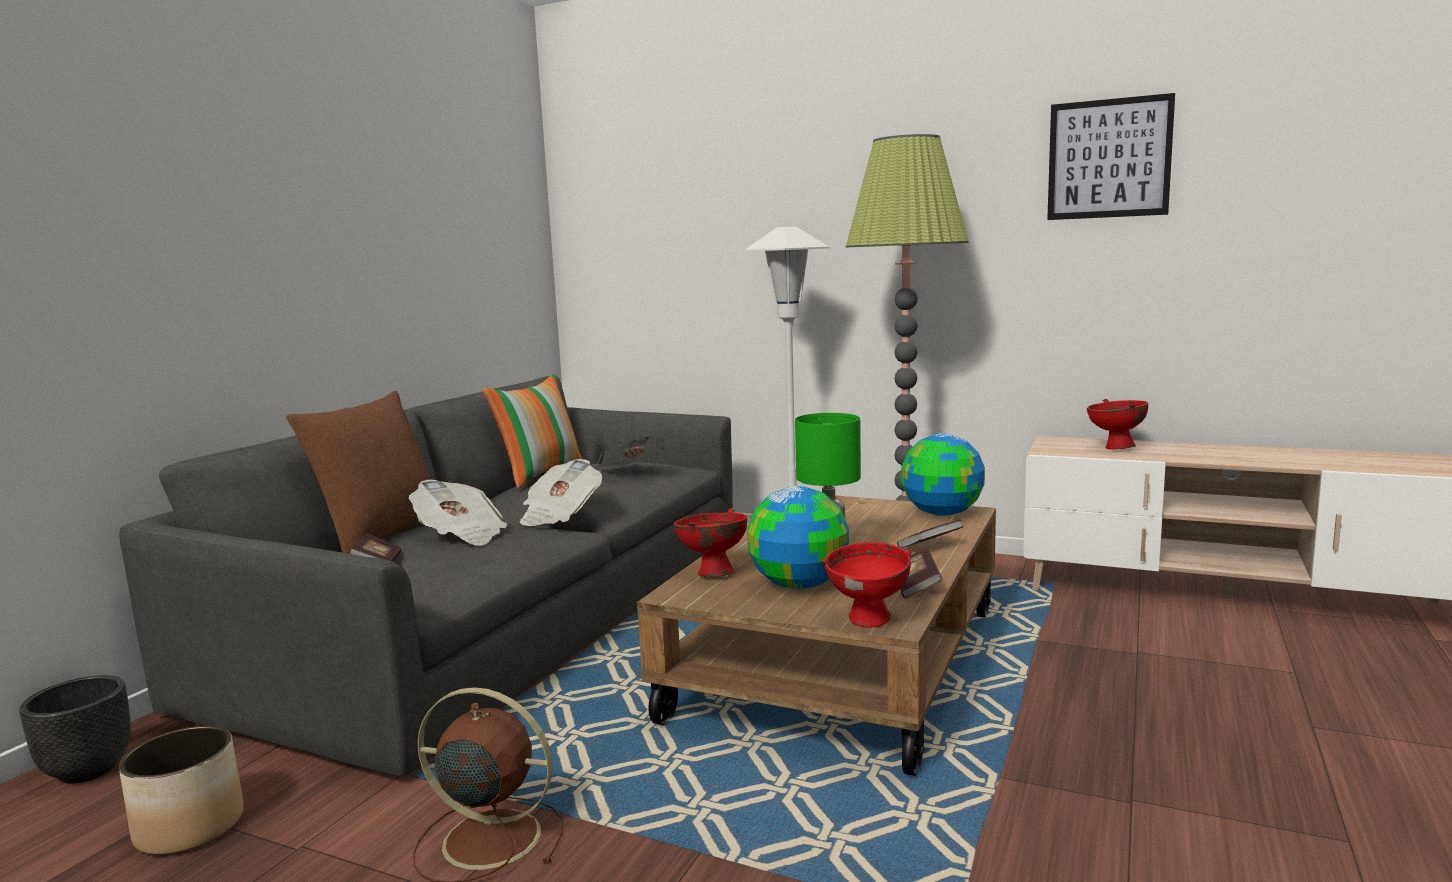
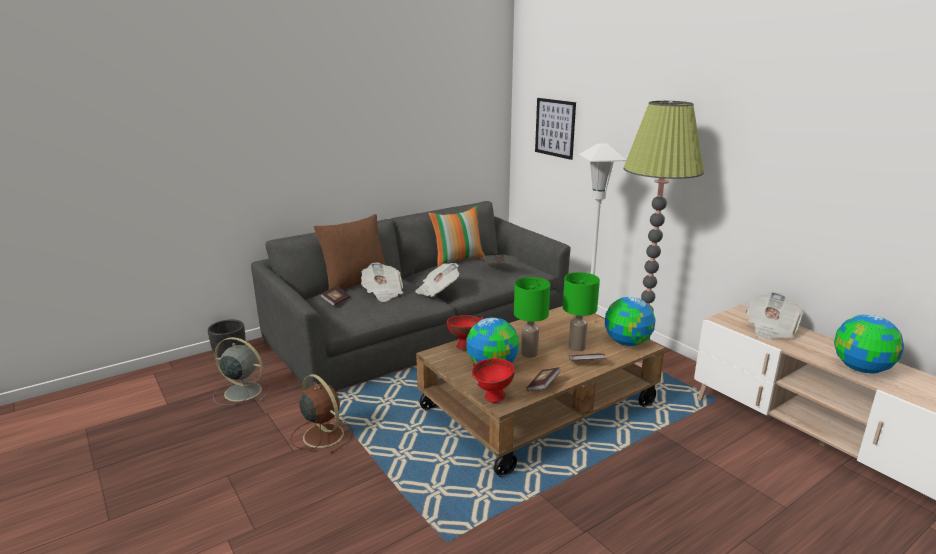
camera: 30 degrees right, 10 degrees up
(188, 828) = (241, 391): planter -> grey fan
(885, 533) = (577, 347): none -> green table lamp
(1109, 159) = (816, 130): picture -> picture (555, 128)
(1116, 448) = (770, 329): red bowl -> newspaper
(1272, 459) = (861, 369): none -> globe

